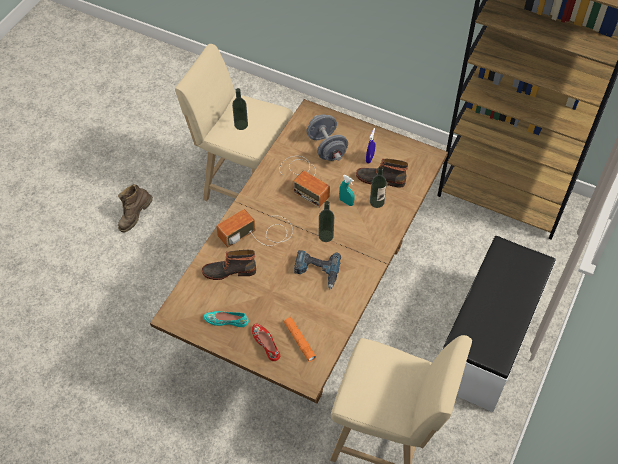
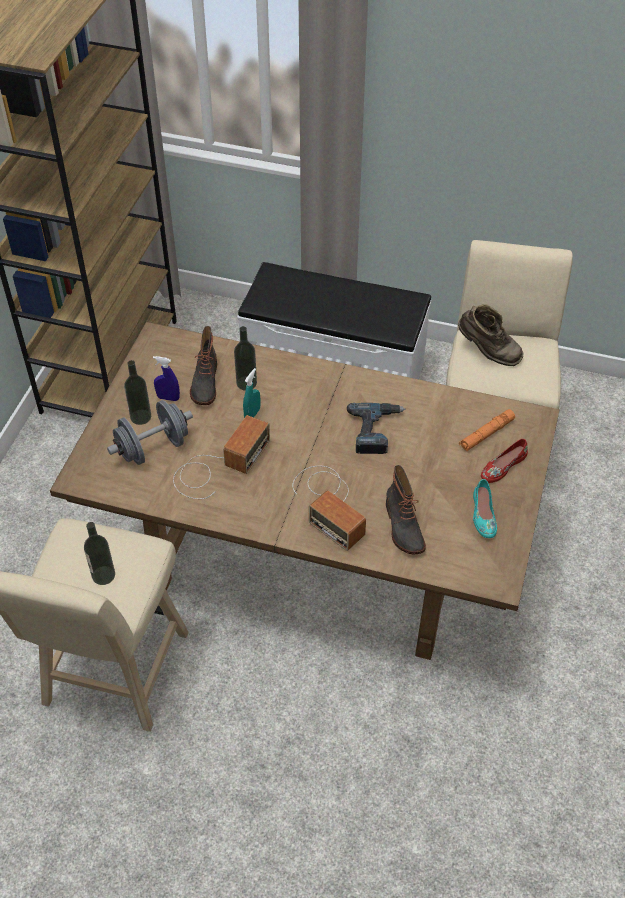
camera: 100 degrees left, 5 degrees down
(135, 217) = (199, 835): brown boot -> brown boot (487, 352)
(326, 236) = (316, 429): bottle -> bottle (140, 417)

